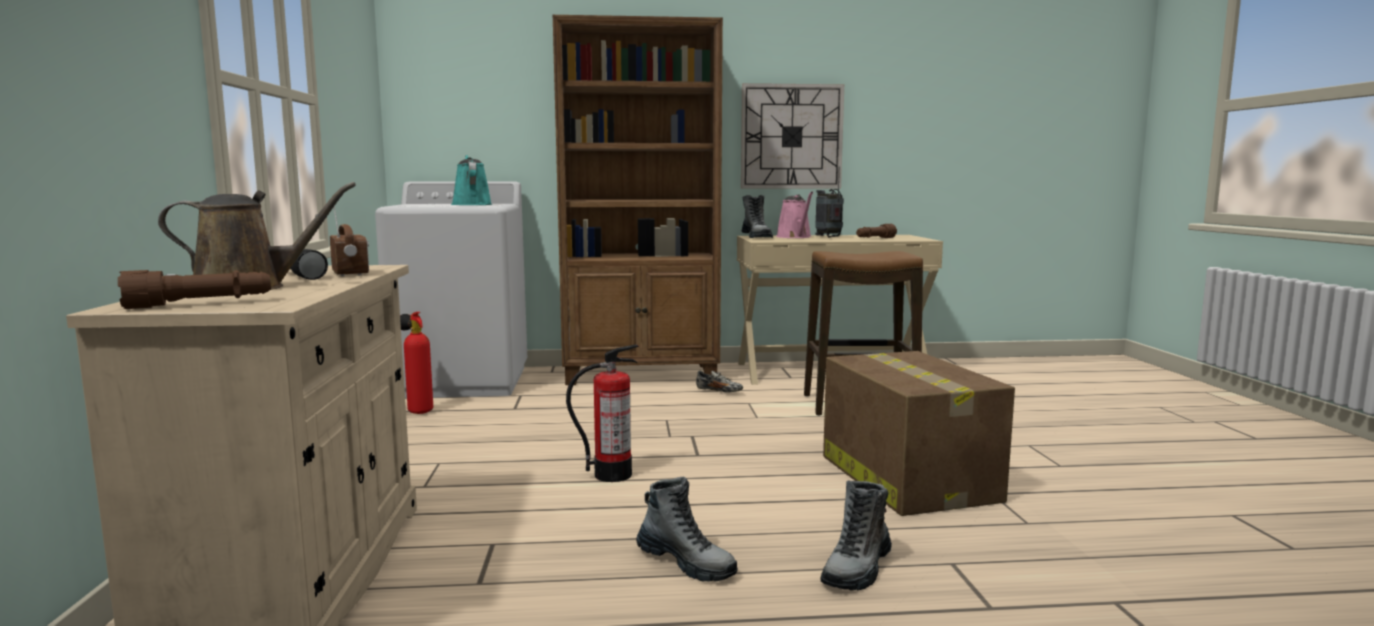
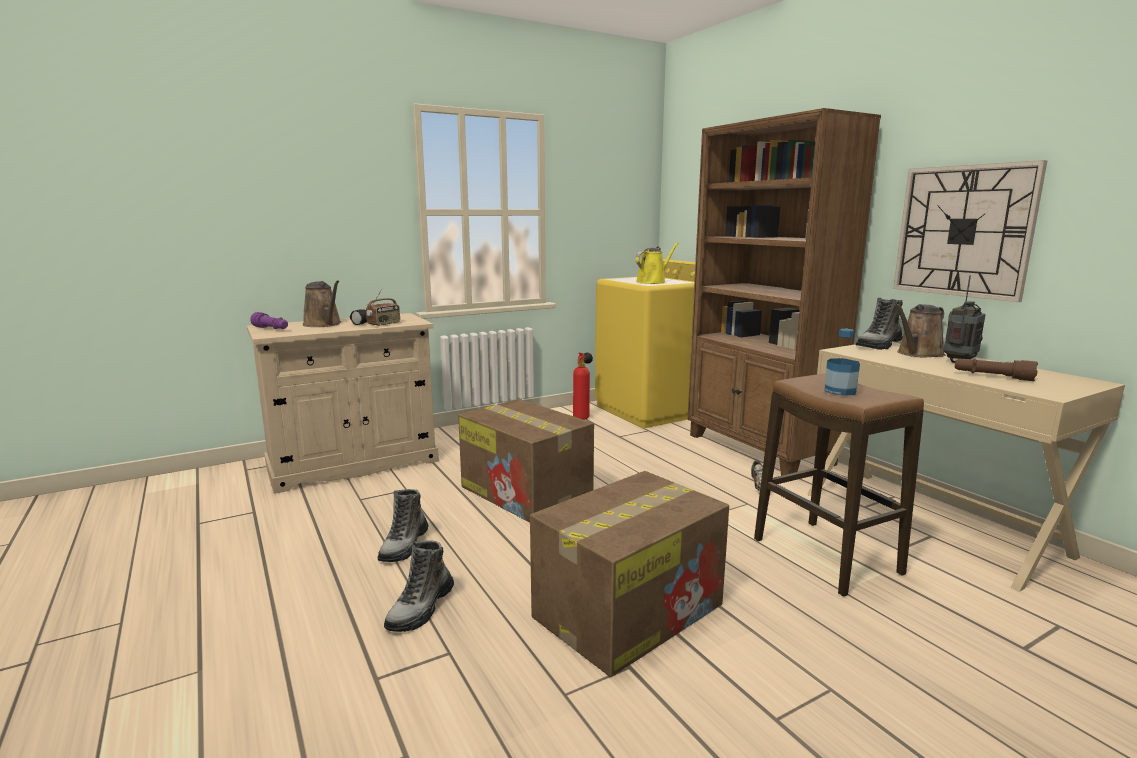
camera: 65 degrees right, 5 degrees up
(200, 304) = (271, 329): brown flashlight -> purple flashlight
(463, 381) = (653, 410): white washing machine -> yellow washing machine
(471, 205) = (653, 282): turquoise watering can -> yellow watering can
(612, 475) = (527, 493): fire extinguisher -> cardboard box
(795, 237) = (918, 354): pink watering can -> brown watering can
(857, 568) = (421, 609): boot -> boot turned 75 degrees counterclockwise
(870, 255) = (840, 391): none -> bottle

